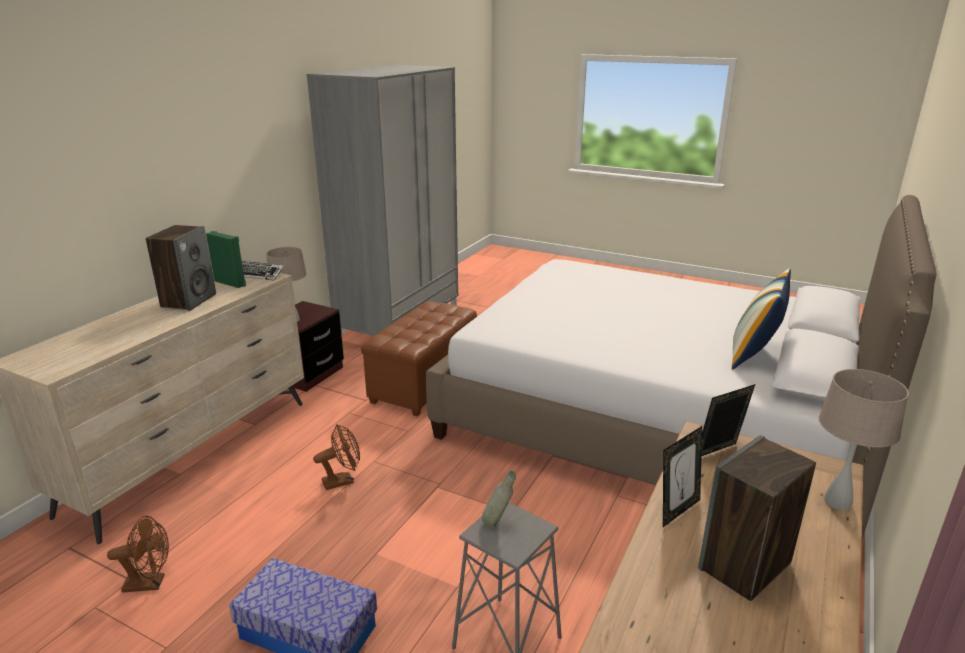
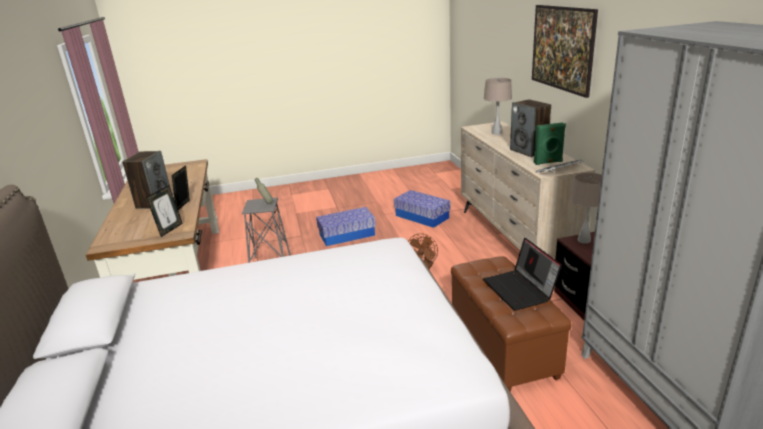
camera: 140 degrees right, 0 degrees up
(125, 183) = (560, 68): none -> picture
(150, 583) = (422, 217): brown fan -> storage box
(417, 318) = (520, 290): none -> laptop
(754, 354) = (149, 321): pillow -> none
(838, 501) = (107, 233): beige table lamp -> beige table lamp (496, 133)

